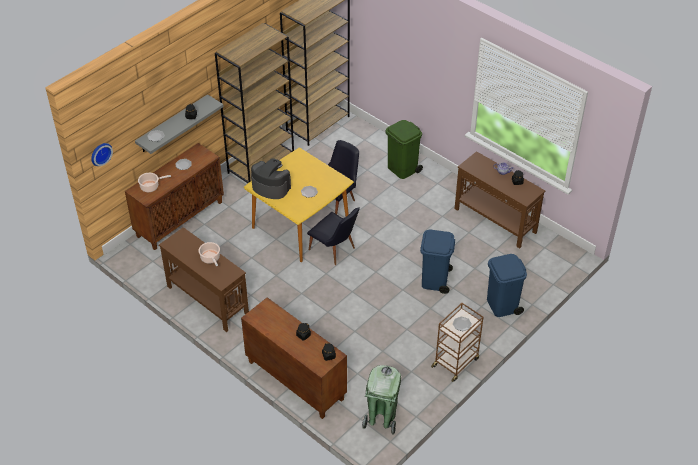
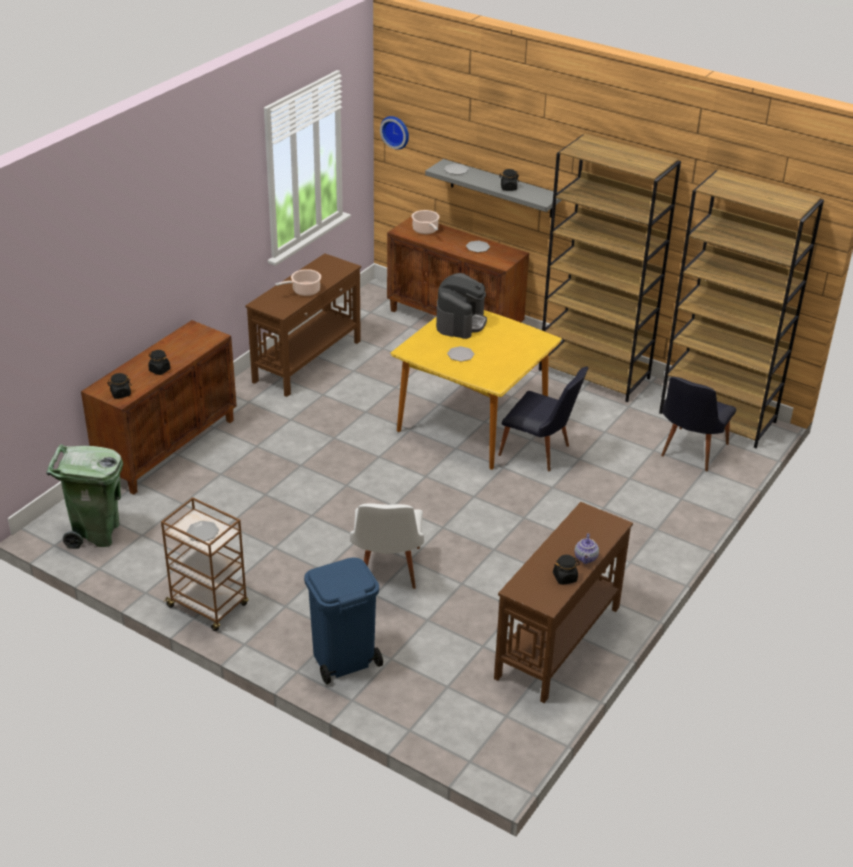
camera: 80 degrees right, 10 degrees down
(335, 251) = (429, 461): black chair -> black chair (690, 453)
(402, 169) = (649, 518): green trash can -> none
(435, 280) = (387, 572): blue trash can -> white chair

